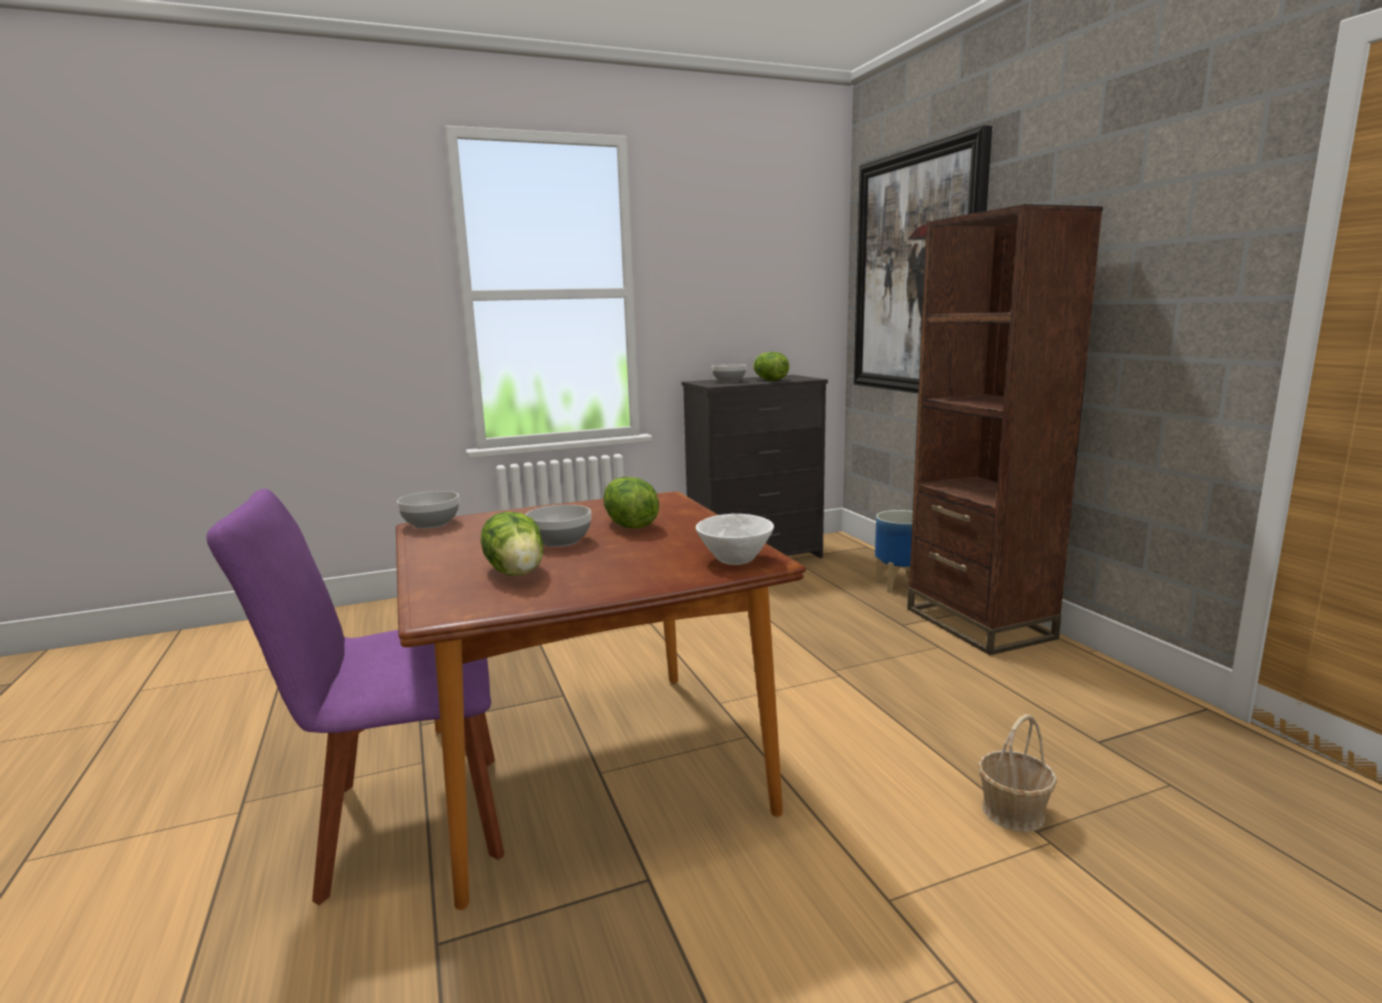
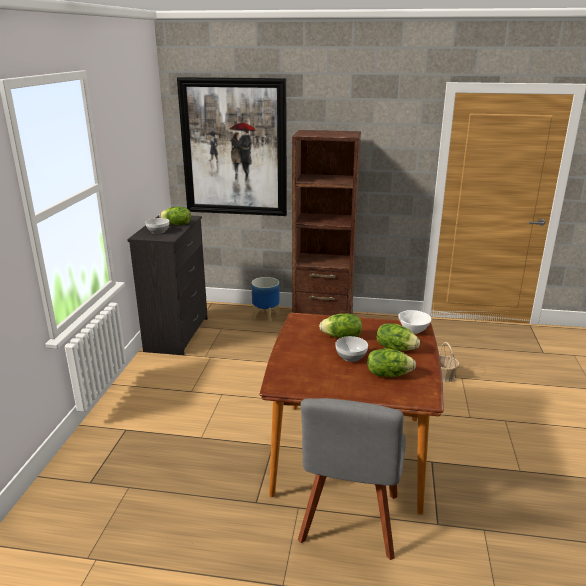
camera: 60 degrees left, 10 degrees up
(402, 824) = (349, 523): purple chair -> grey chair
(430, 524) = (277, 383): bowl -> none
(633, 560) = (395, 348): none -> lettuce

